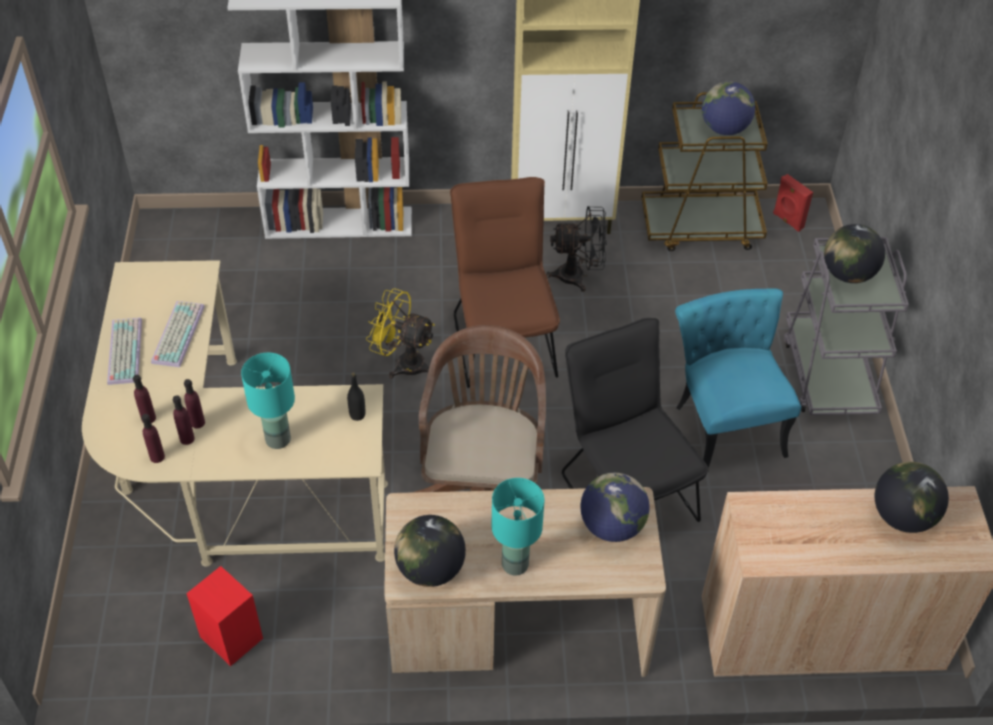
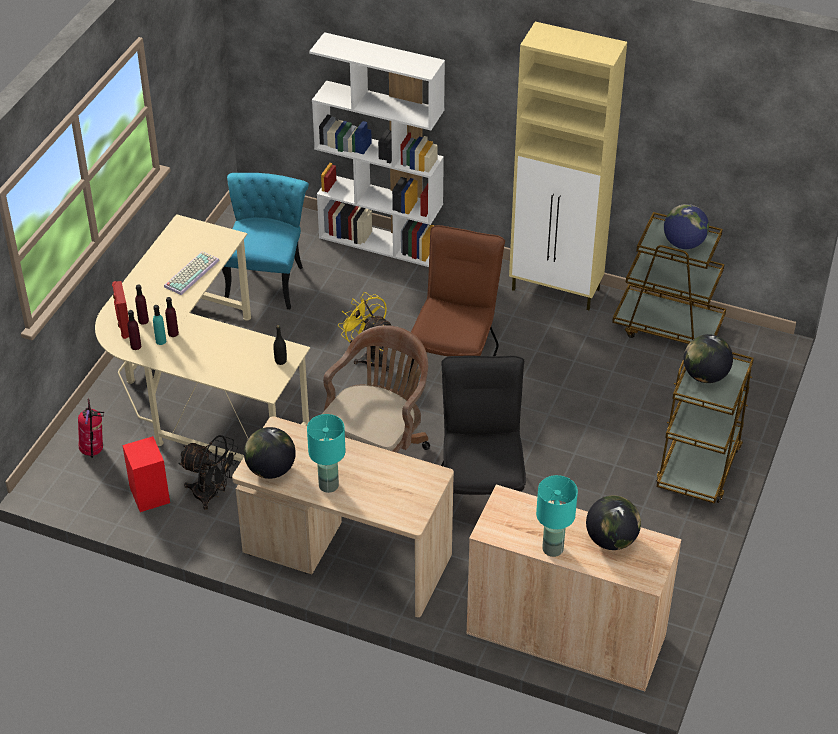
camera: 25 degrees right, 5 degrees down
(123, 350) = (150, 273): keyboard -> none
(127, 603) = (93, 451): none -> fire extinguisher
(187, 439) = (161, 341): purple bottle -> turquoise bottle
(278, 439) = (219, 360): turquoise table lamp -> turquoise table lamp (553, 549)
(578, 276) = (543, 334): black fan -> black fan (211, 495)
(612, 526) = (409, 484): globe -> none
(724, 422) = (590, 472): turquoise chair -> turquoise chair (267, 277)
(787, 221) = (745, 343): red speaker -> red speaker (123, 327)
(828, 374) = (698, 465): grey cart -> brown cart

